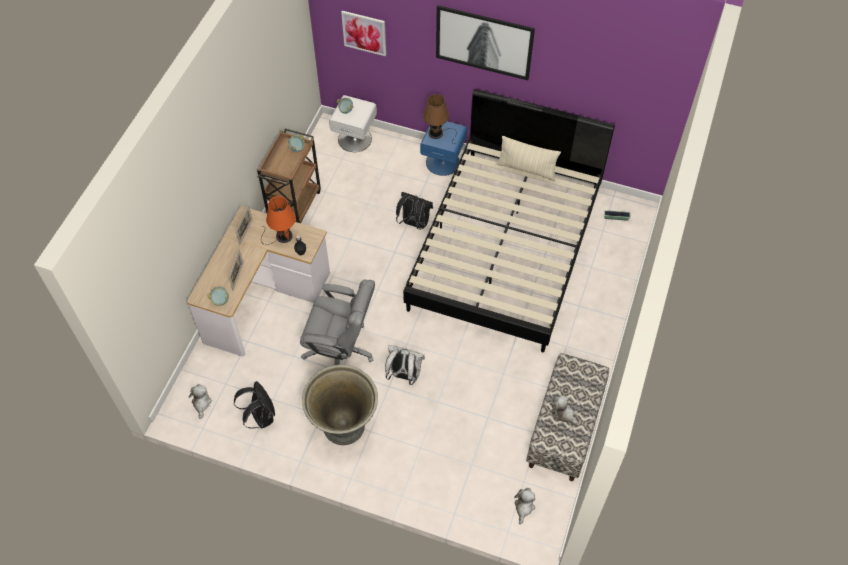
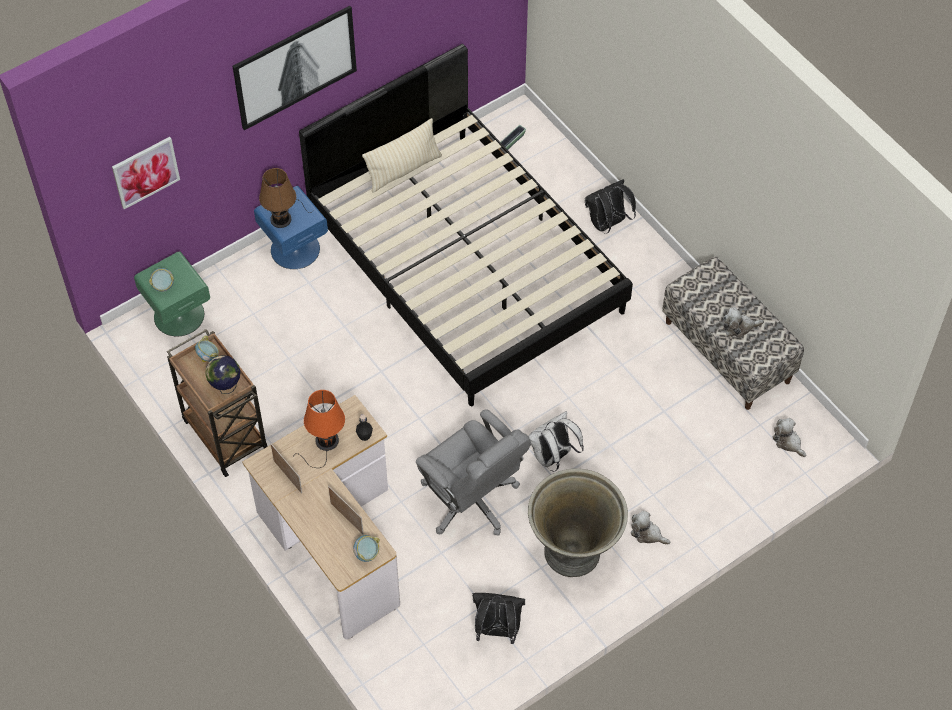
camera: 55 degrees left, 0 degrees up
(201, 403) = (430, 684): plush toy -> plush toy (647, 534)
(283, 168) = (226, 387): none -> globe
(341, 350) = (471, 500): grey office chair -> grey office chair turned 90 degrees clockwise
(355, 139) = (178, 315): white nightstand -> green nightstand
(414, 223) = (358, 329): black backpack -> black backpack (607, 224)

